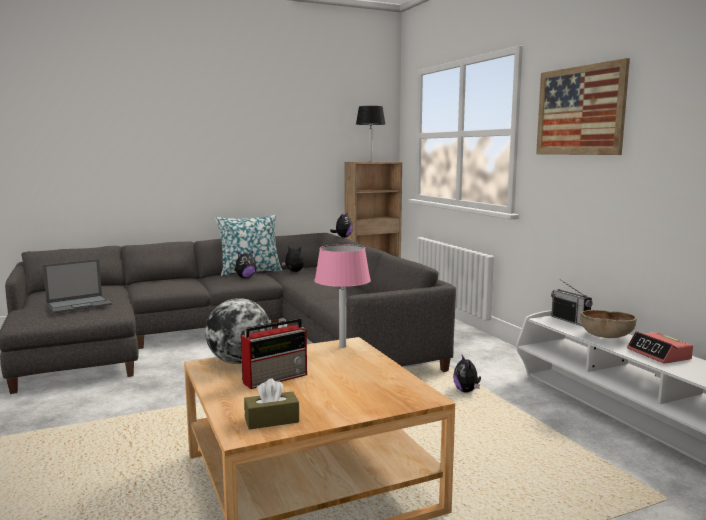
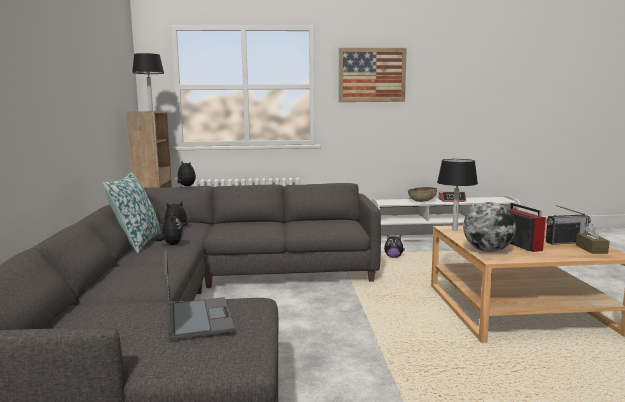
camera: 70 degrees left, 0 degrees up
(342, 346) = (455, 230): pink table lamp -> black table lamp
(570, 320) = (389, 201): radio -> radio (565, 242)

